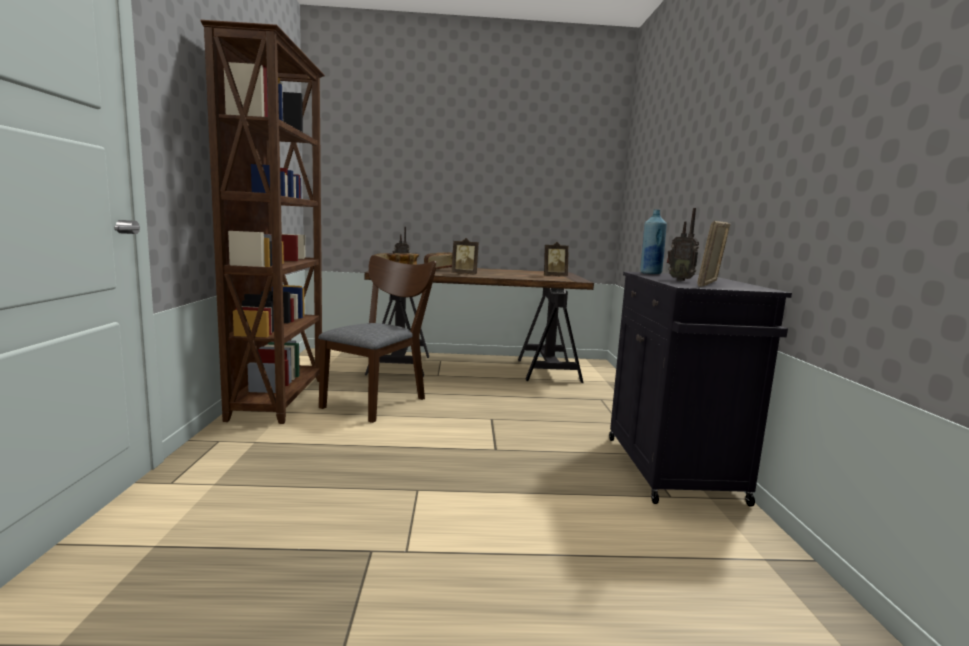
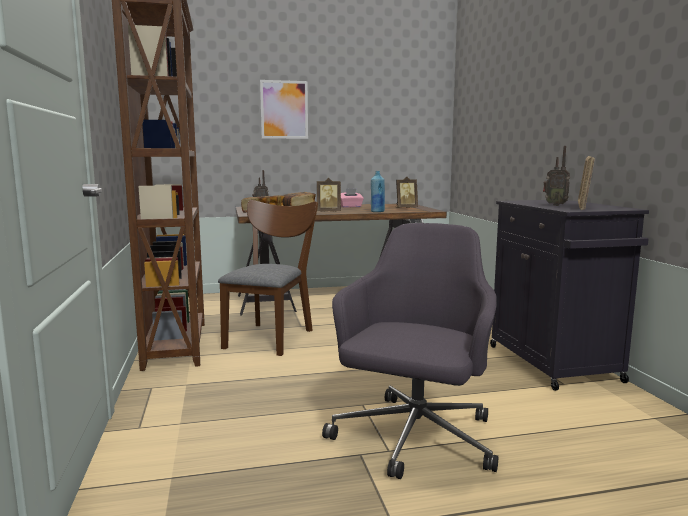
camera: 10 degrees left, 0 degrees up
(438, 166) = (284, 109): none -> picture
(445, 541) = (414, 439): none -> grey office chair
(497, 271) = (350, 207): none -> pink tissue box
(650, 273) = (520, 201): blue bottle -> blue bottle (377, 211)

